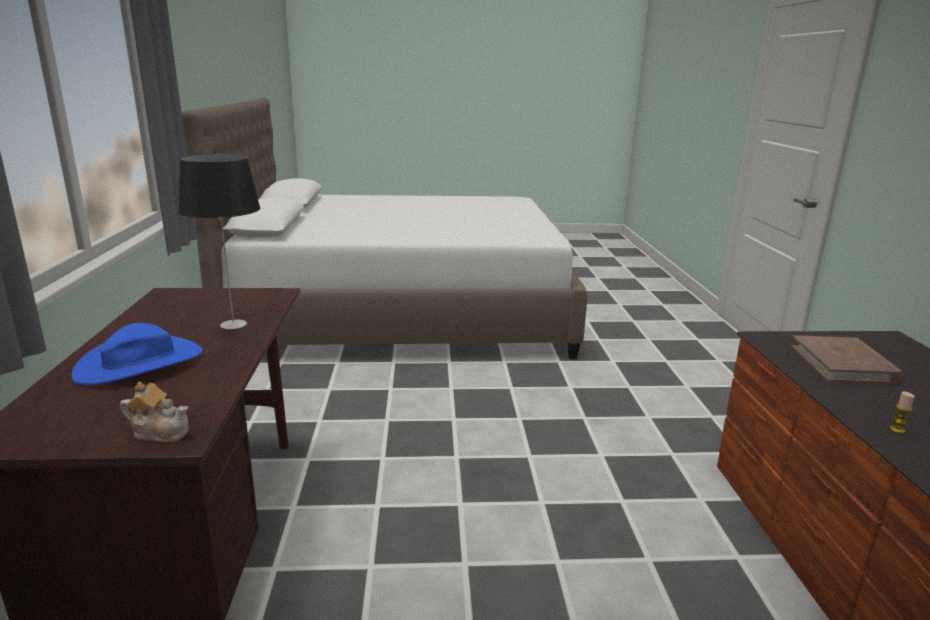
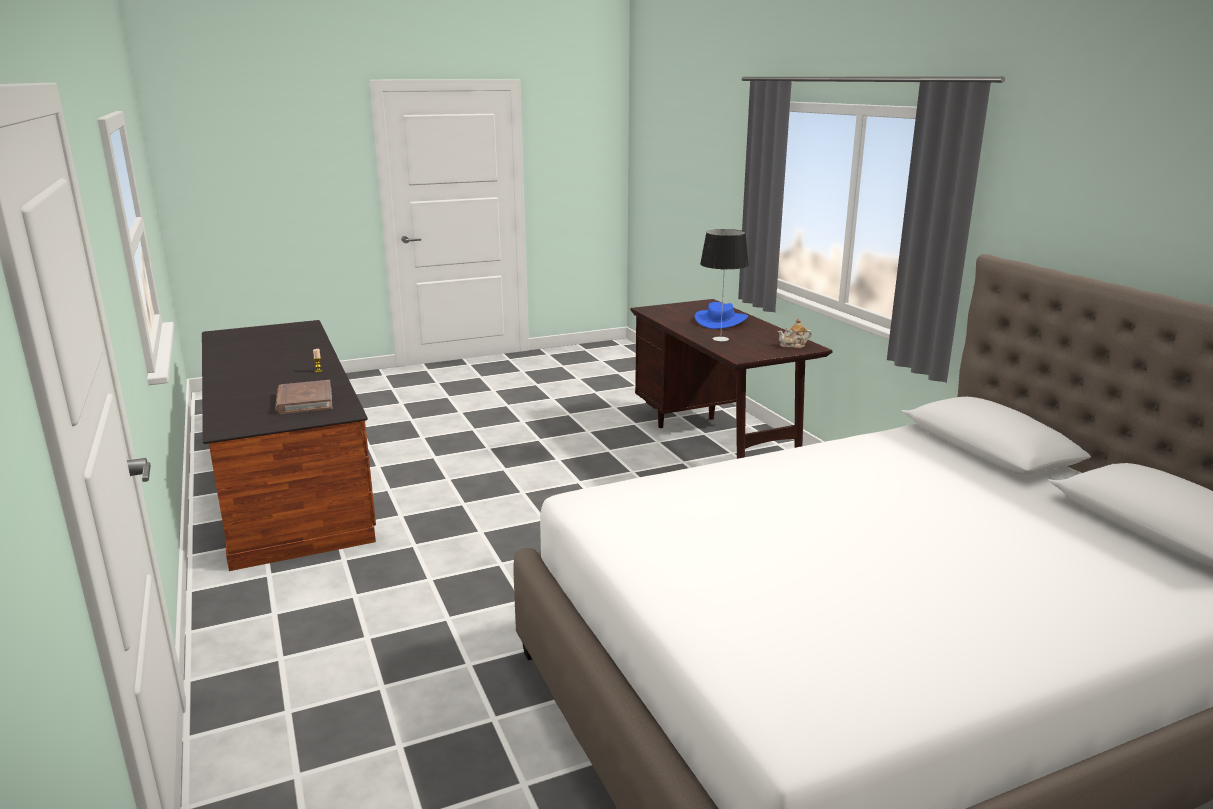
camera: 160 degrees right, 0 degrees up
(160, 432) = (657, 309): teapot -> teapot (793, 346)

